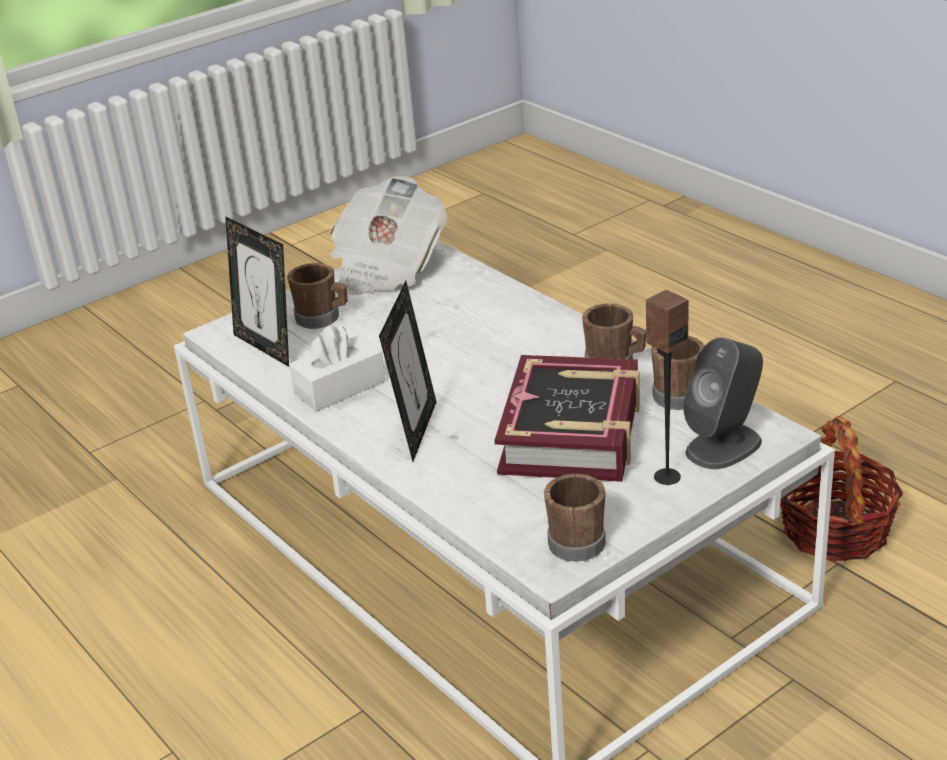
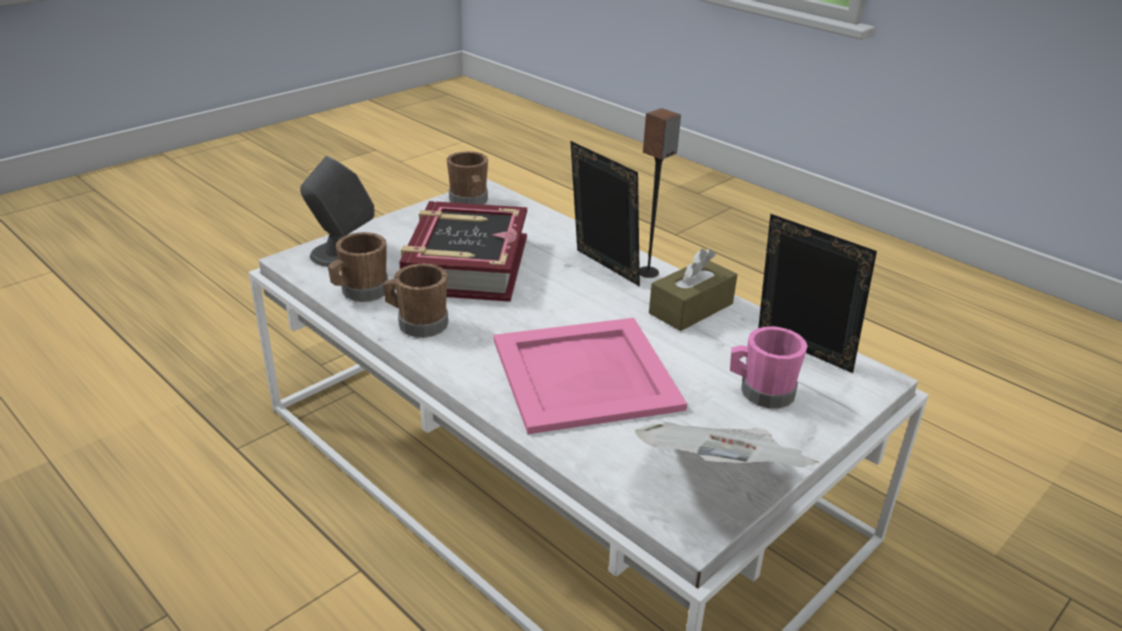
camera: 170 degrees right, 0 degrees up
(322, 318) = (760, 392): brown mug -> pink mug
(339, 387) = (691, 308): white tissue box -> brown tissue box
(416, 430) = (601, 270): picture frame -> picture frame turned 135 degrees clockwise
(461, 326) = (587, 374): none -> pink tray
(666, 476) = (396, 234): speaker -> speaker (648, 272)
(835, 530) = (218, 480): basket -> none

